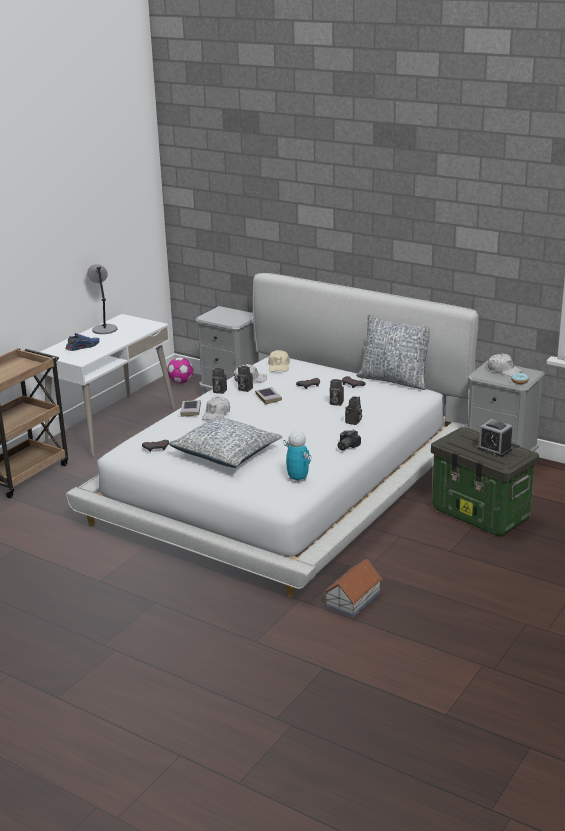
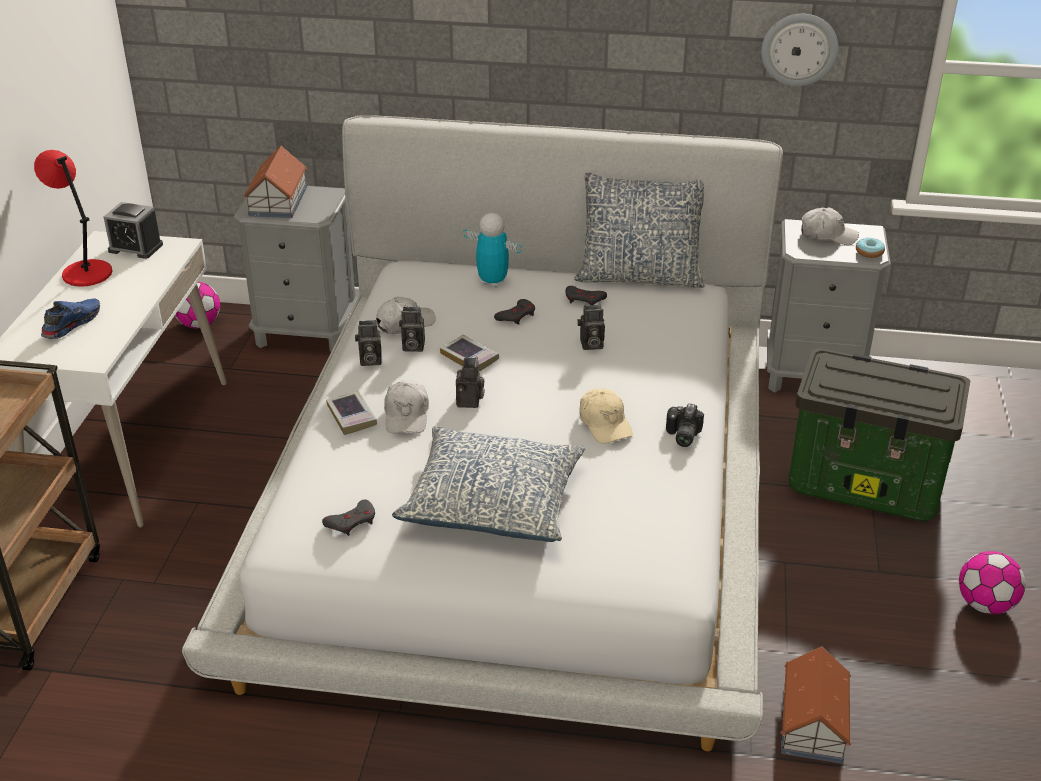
camera: 25 degrees left, 10 degrees up
(104, 329) = (85, 273): grey table lamp -> red table lamp
(222, 315) = (278, 201): none -> toy house
(279, 366) = (433, 285): beige cap -> beige cap (605, 423)
(297, 479) = (662, 531): toy robot -> toy robot (492, 282)
(353, 422) = (651, 379): camera -> camera (470, 402)
(491, 257) = (799, 49): none -> wall clock
(494, 449) = (902, 384): alarm clock -> alarm clock (135, 248)
(497, 577) = (985, 605): none -> football

